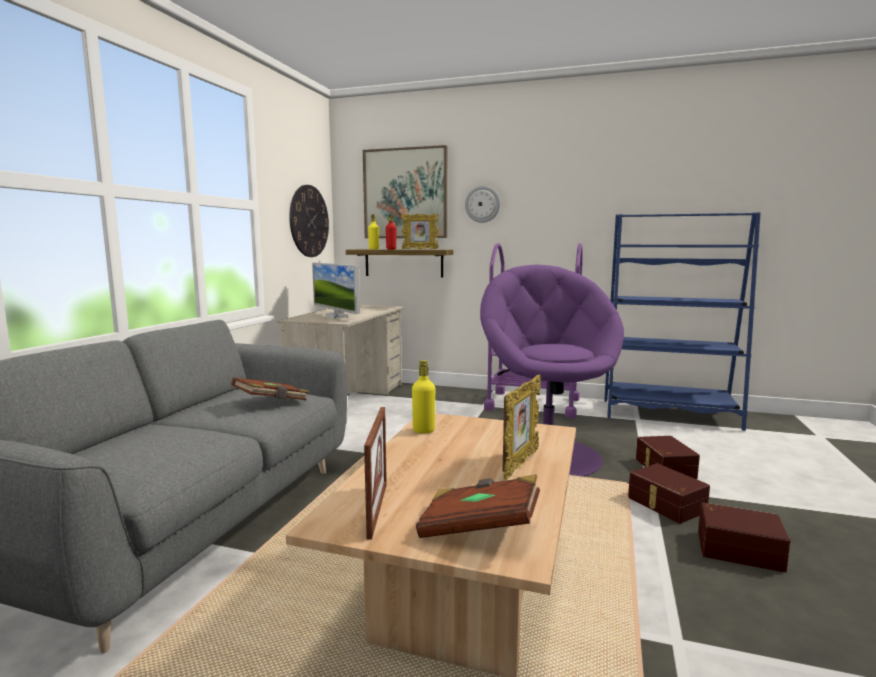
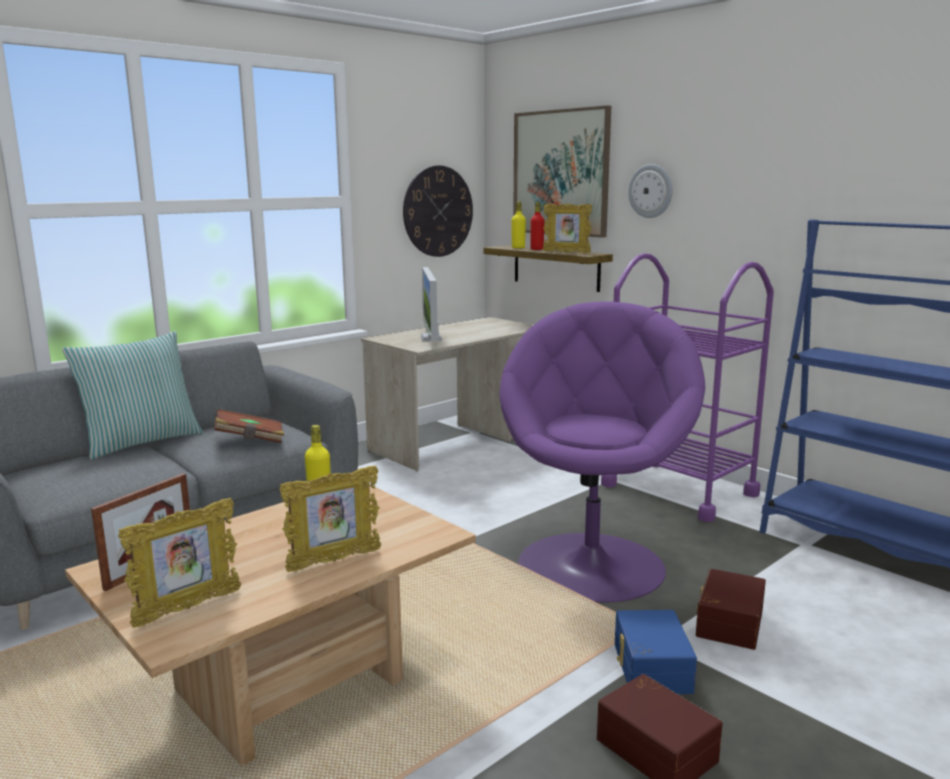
camera: 30 degrees right, 5 degrees up
(153, 421) = (141, 442): none -> pillow
(479, 528) = (187, 608): brown book -> picture frame
(665, 505) = (650, 667): brown storage box -> blue storage box

